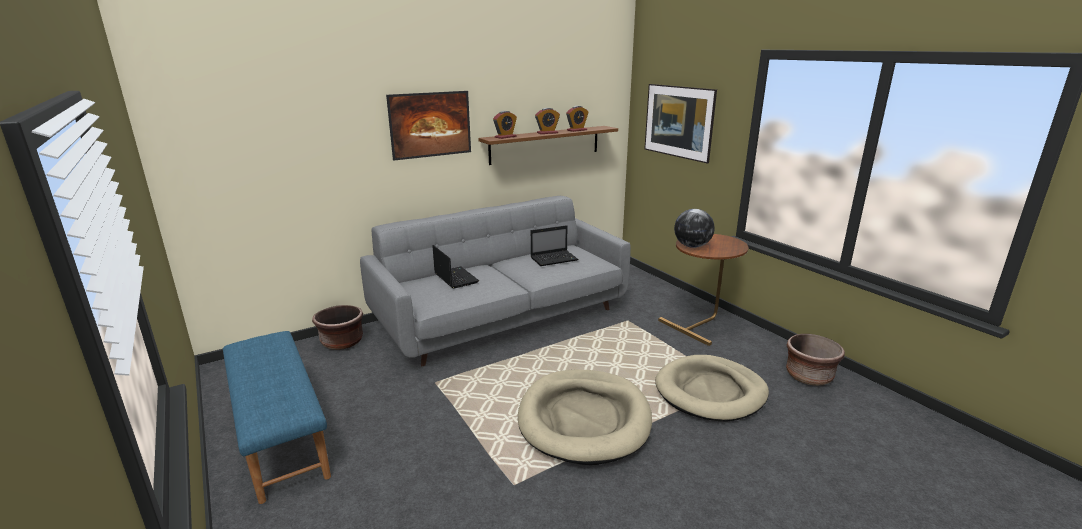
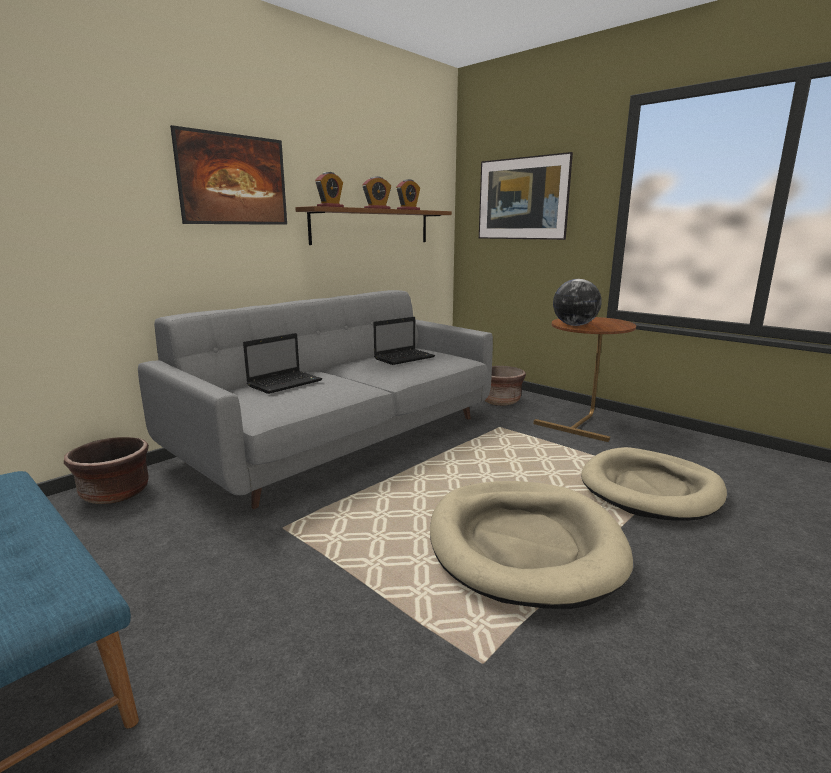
camera: 15 degrees left, 5 degrees down
(455, 278) = (286, 383): laptop -> laptop turned 90 degrees clockwise
(809, 376) = (737, 459): brown planter -> brown planter (500, 401)

